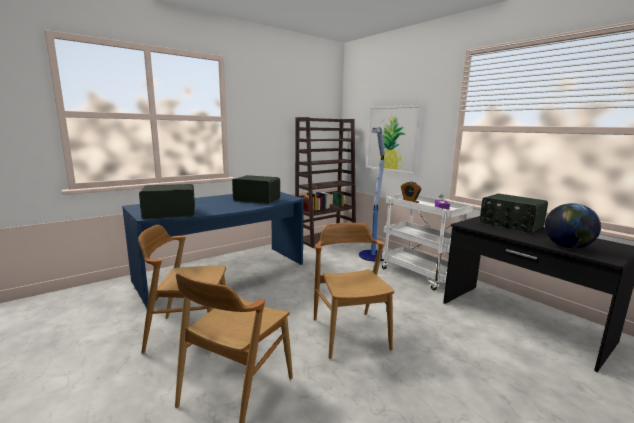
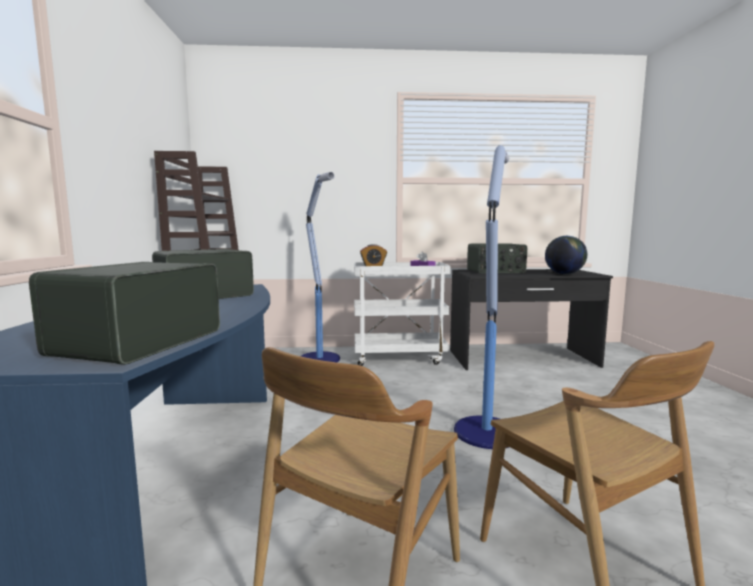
camera: 55 degrees left, 5 degrees down
(350, 333) = (486, 431): brown chair -> floor lamp
(393, 139) = (304, 196): picture -> none

